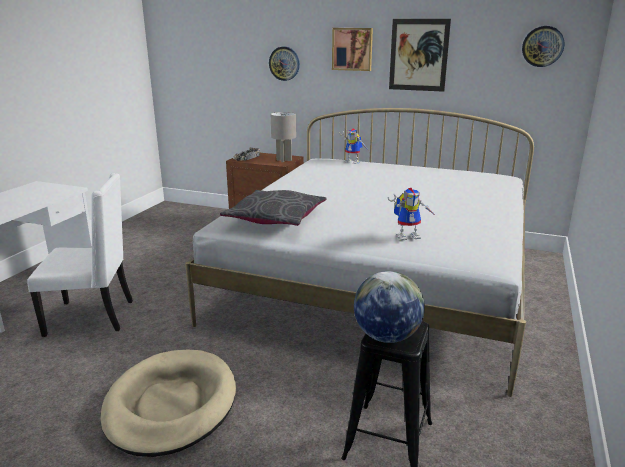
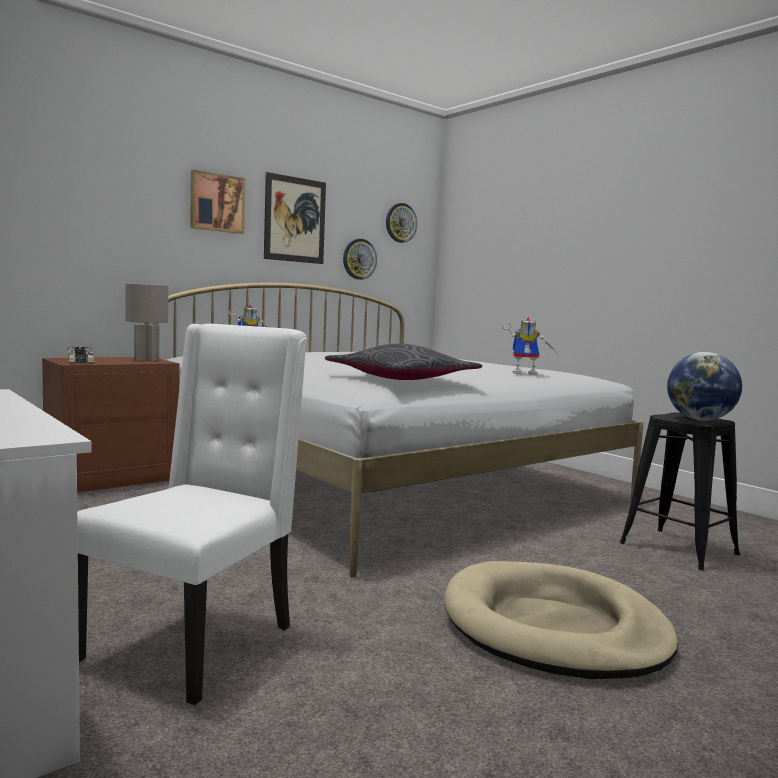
camera: 60 degrees left, 15 degrees down
(284, 63) = (111, 212): wall clock -> wall clock (359, 259)
(409, 236) = (526, 373): toy robot -> toy robot turned 75 degrees clockwise

